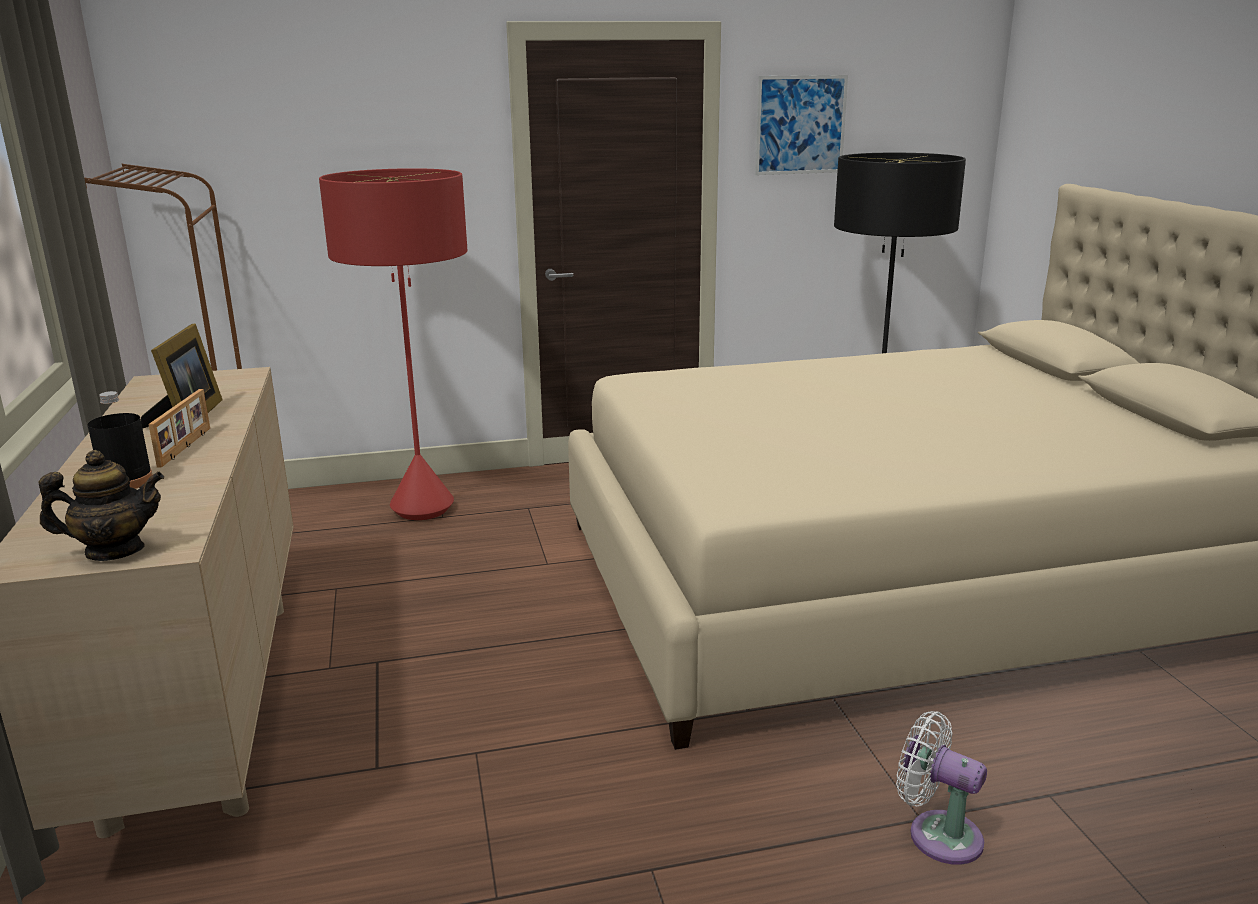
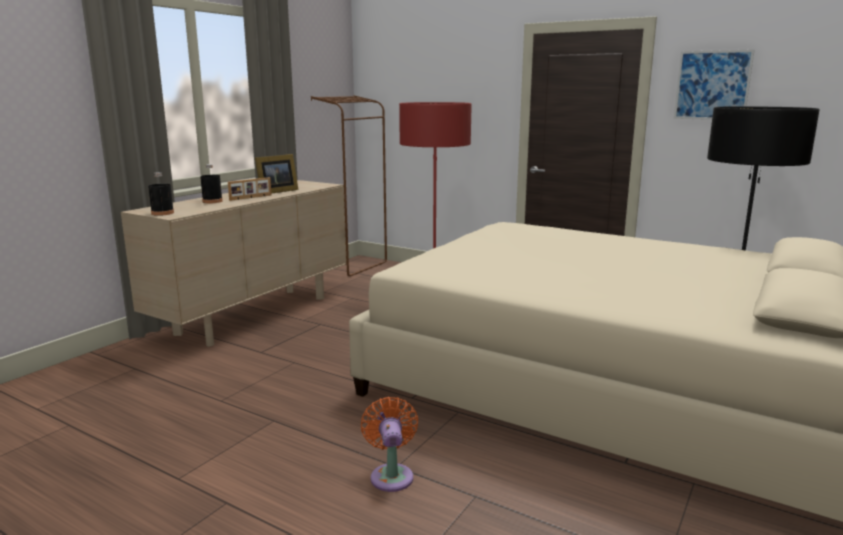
camera: 45 degrees right, 5 degrees down
(114, 551) = (162, 213): teapot -> black bottle
(938, 834) = (391, 475): white fan -> orange fan

